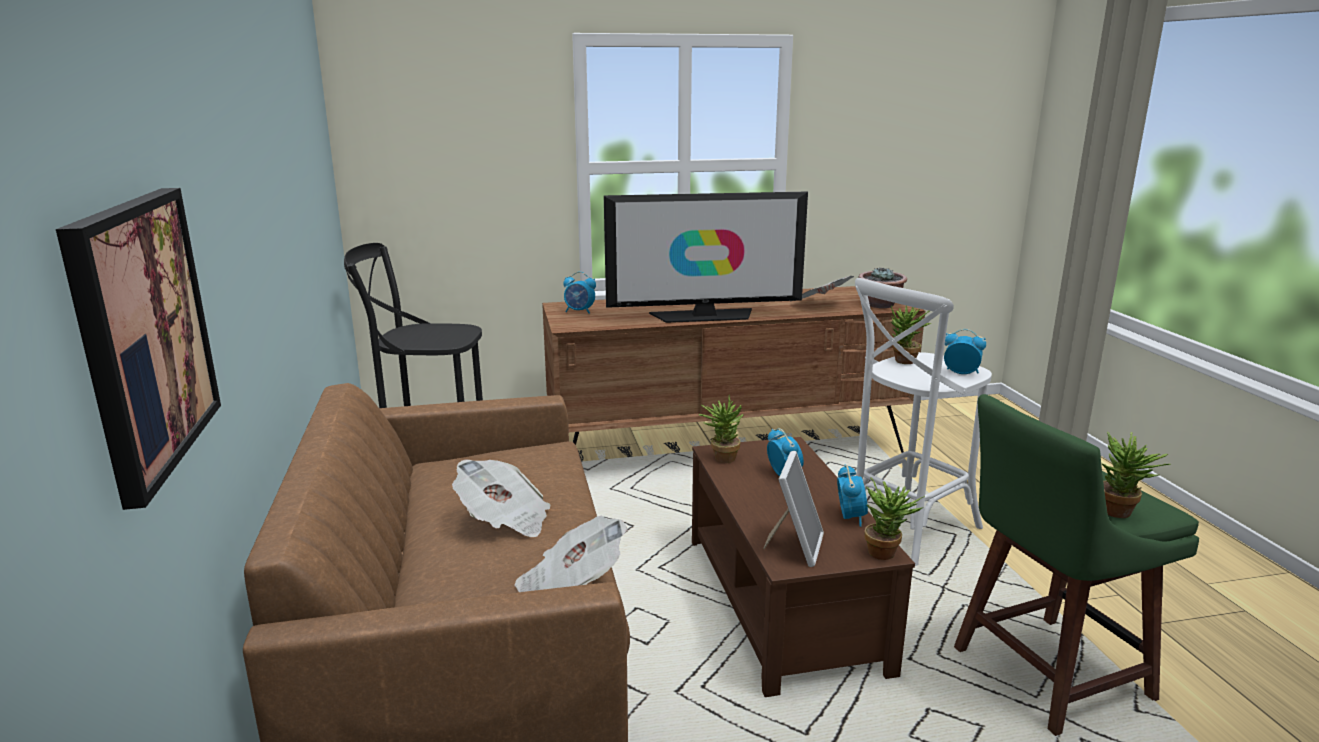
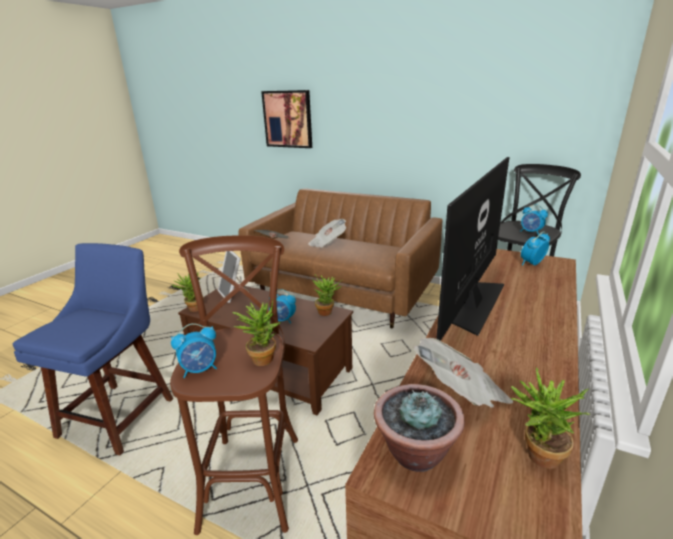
camera: 130 degrees right, 5 degrees up
(850, 517) = (224, 316): alarm clock -> alarm clock (531, 232)
(905, 530) = (254, 475): white stool -> brown stool
(1043, 674) = (121, 413): green stool -> blue stool
(1121, 514) = (63, 321): potted plant -> potted plant (536, 456)

